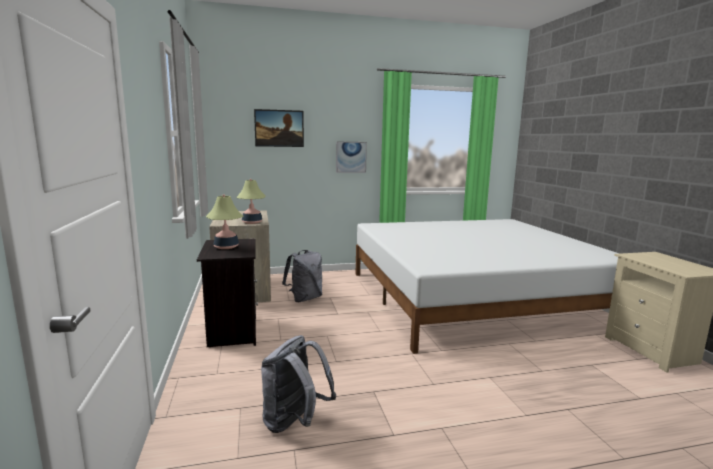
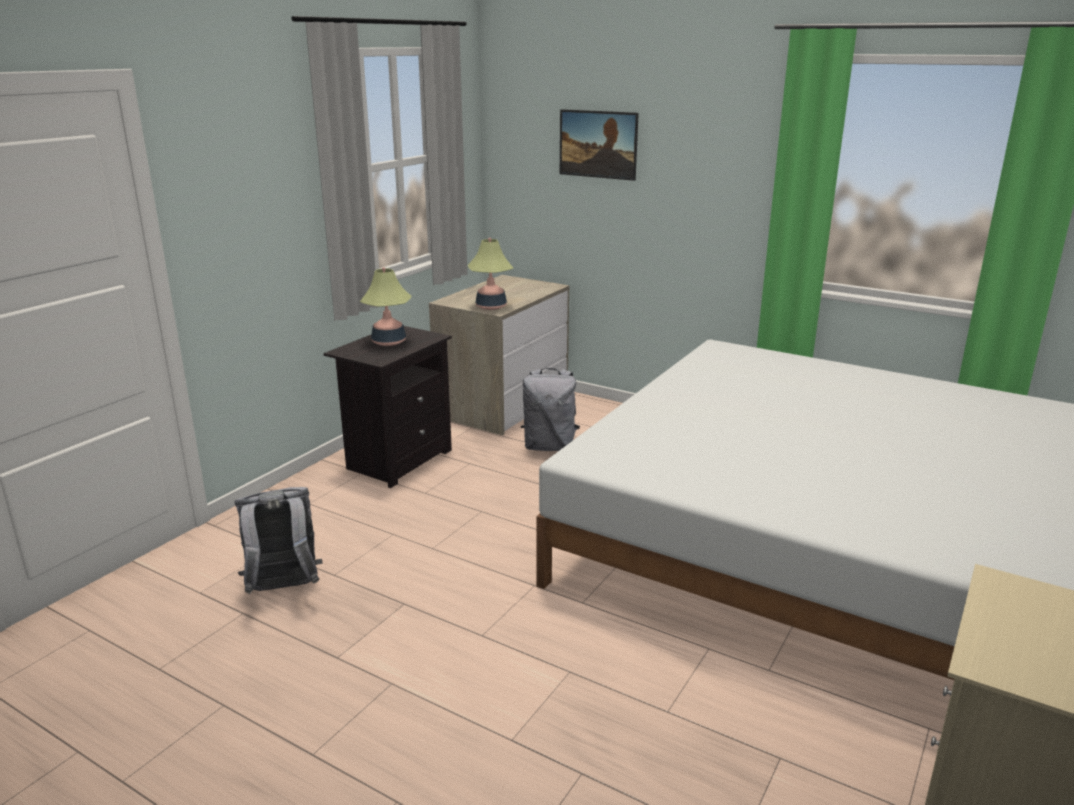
camera: 45 degrees right, 10 degrees up
(351, 157) = (720, 206): picture -> none

